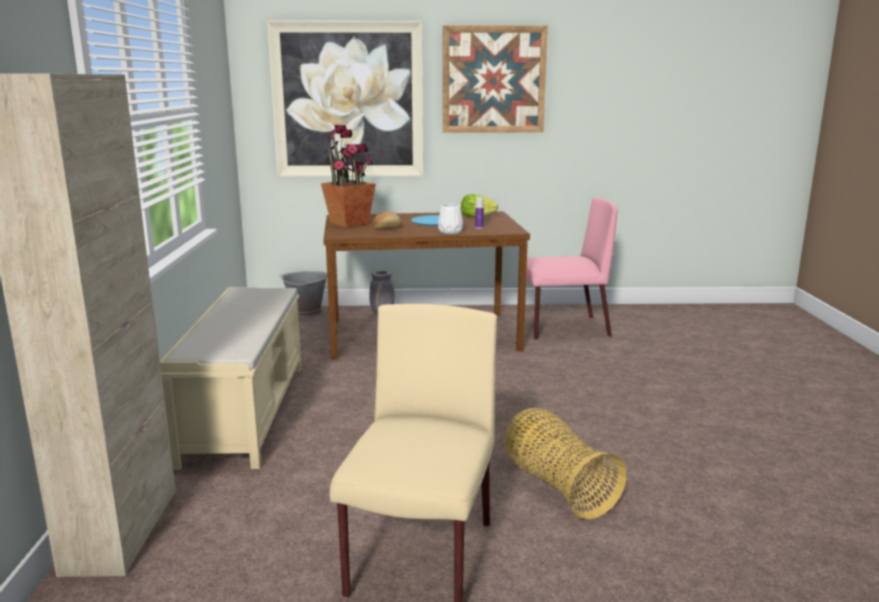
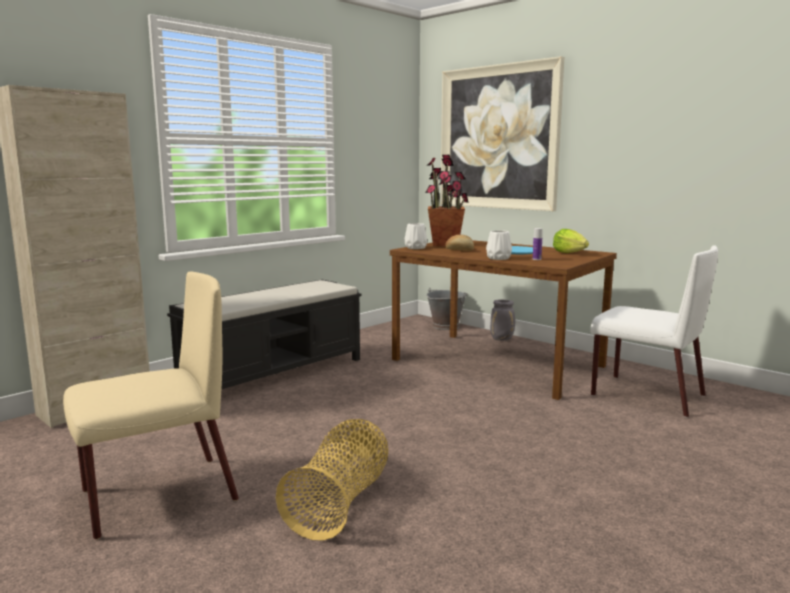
camera: 45 degrees right, 5 degrees down
(246, 411) = (275, 372): beige bench -> black bench
(339, 232) = (415, 248): none -> white vase
(493, 80) = (631, 111): picture -> none
(562, 328) = (645, 395): pink chair -> white chair

